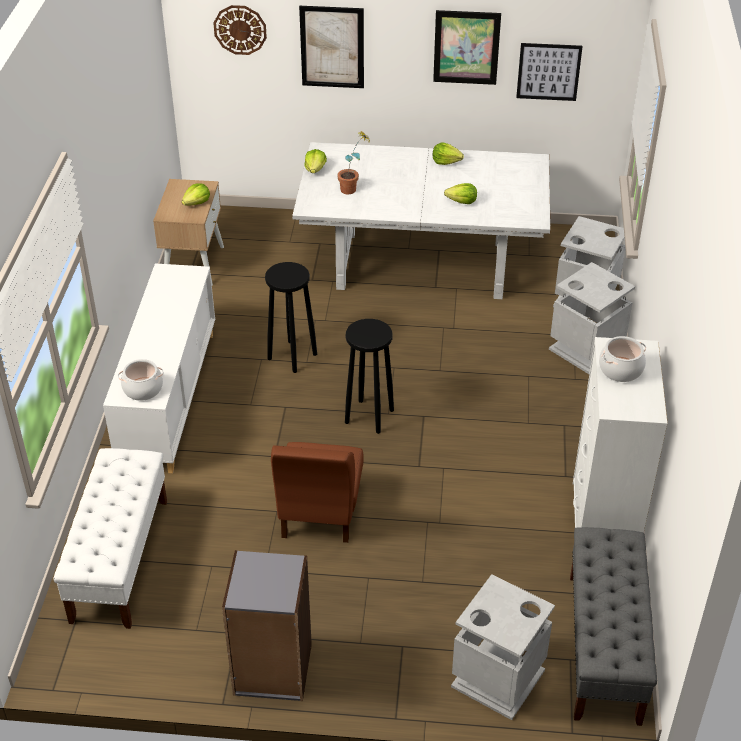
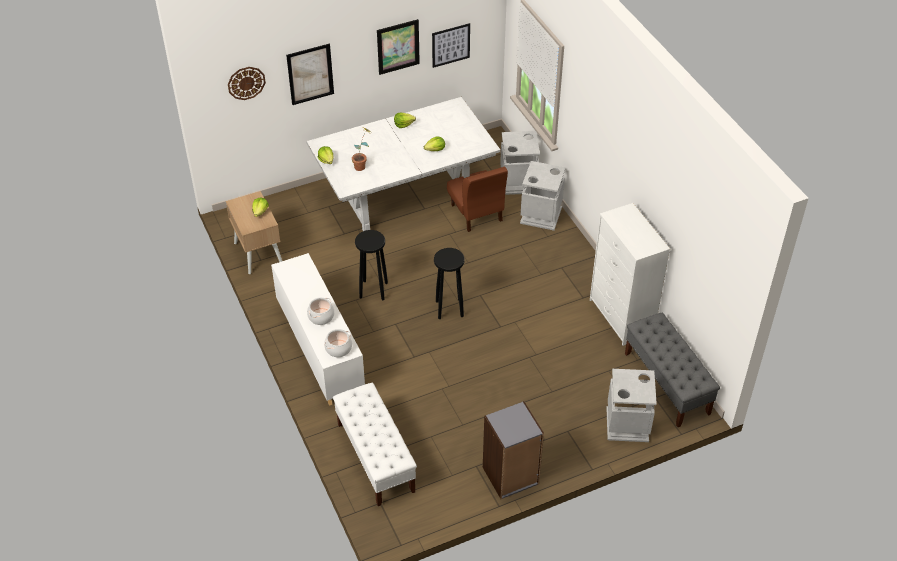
camera: 30 degrees left, 5 degrees up
(319, 512) = (466, 378): brown chair -> brown chair (476, 213)
(620, 370) = (626, 227): cooking pot -> cooking pot (321, 317)

